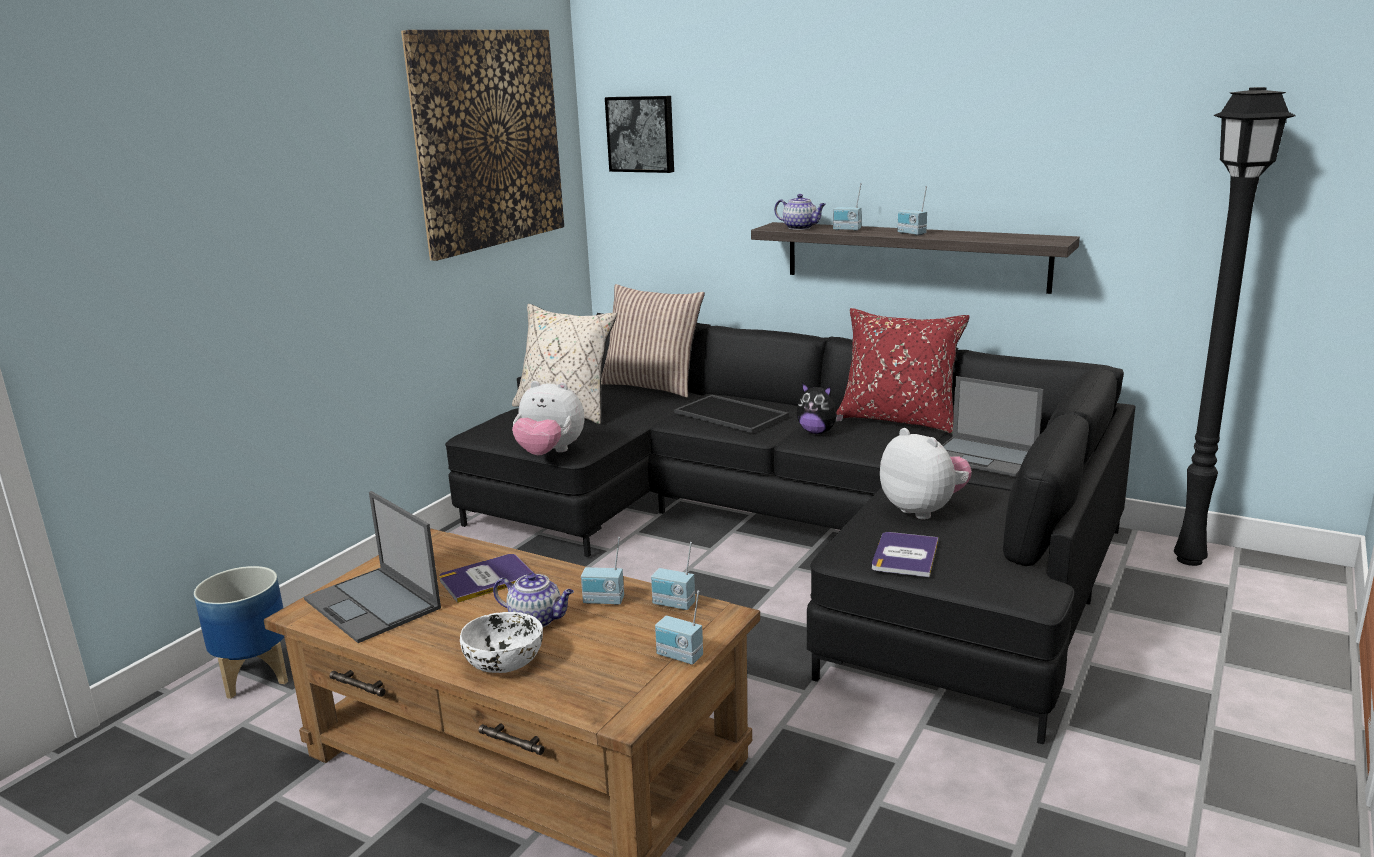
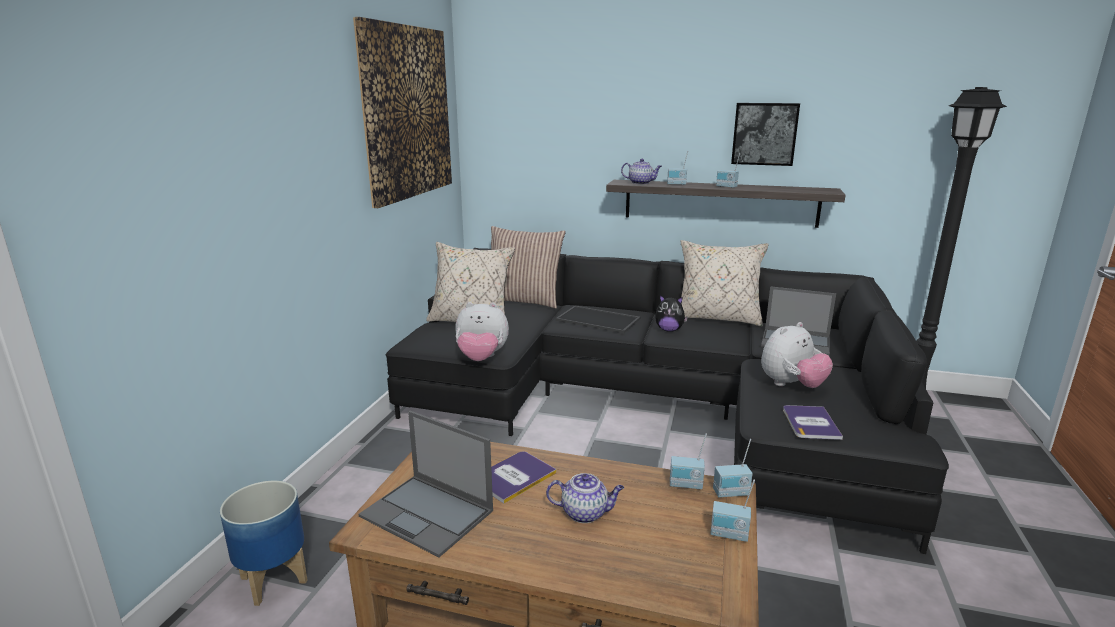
camera: 15 degrees left, 0 degrees up
(505, 661) = (587, 559): white bowl -> none
(603, 601) = (628, 488): radio -> radio (731, 493)
(641, 134) = (510, 114): picture -> picture (764, 134)
(899, 420) = (717, 318): red pillow -> beige pillow
(923, 510) = (791, 385): plush toy -> plush toy turned 105 degrees clockwise

